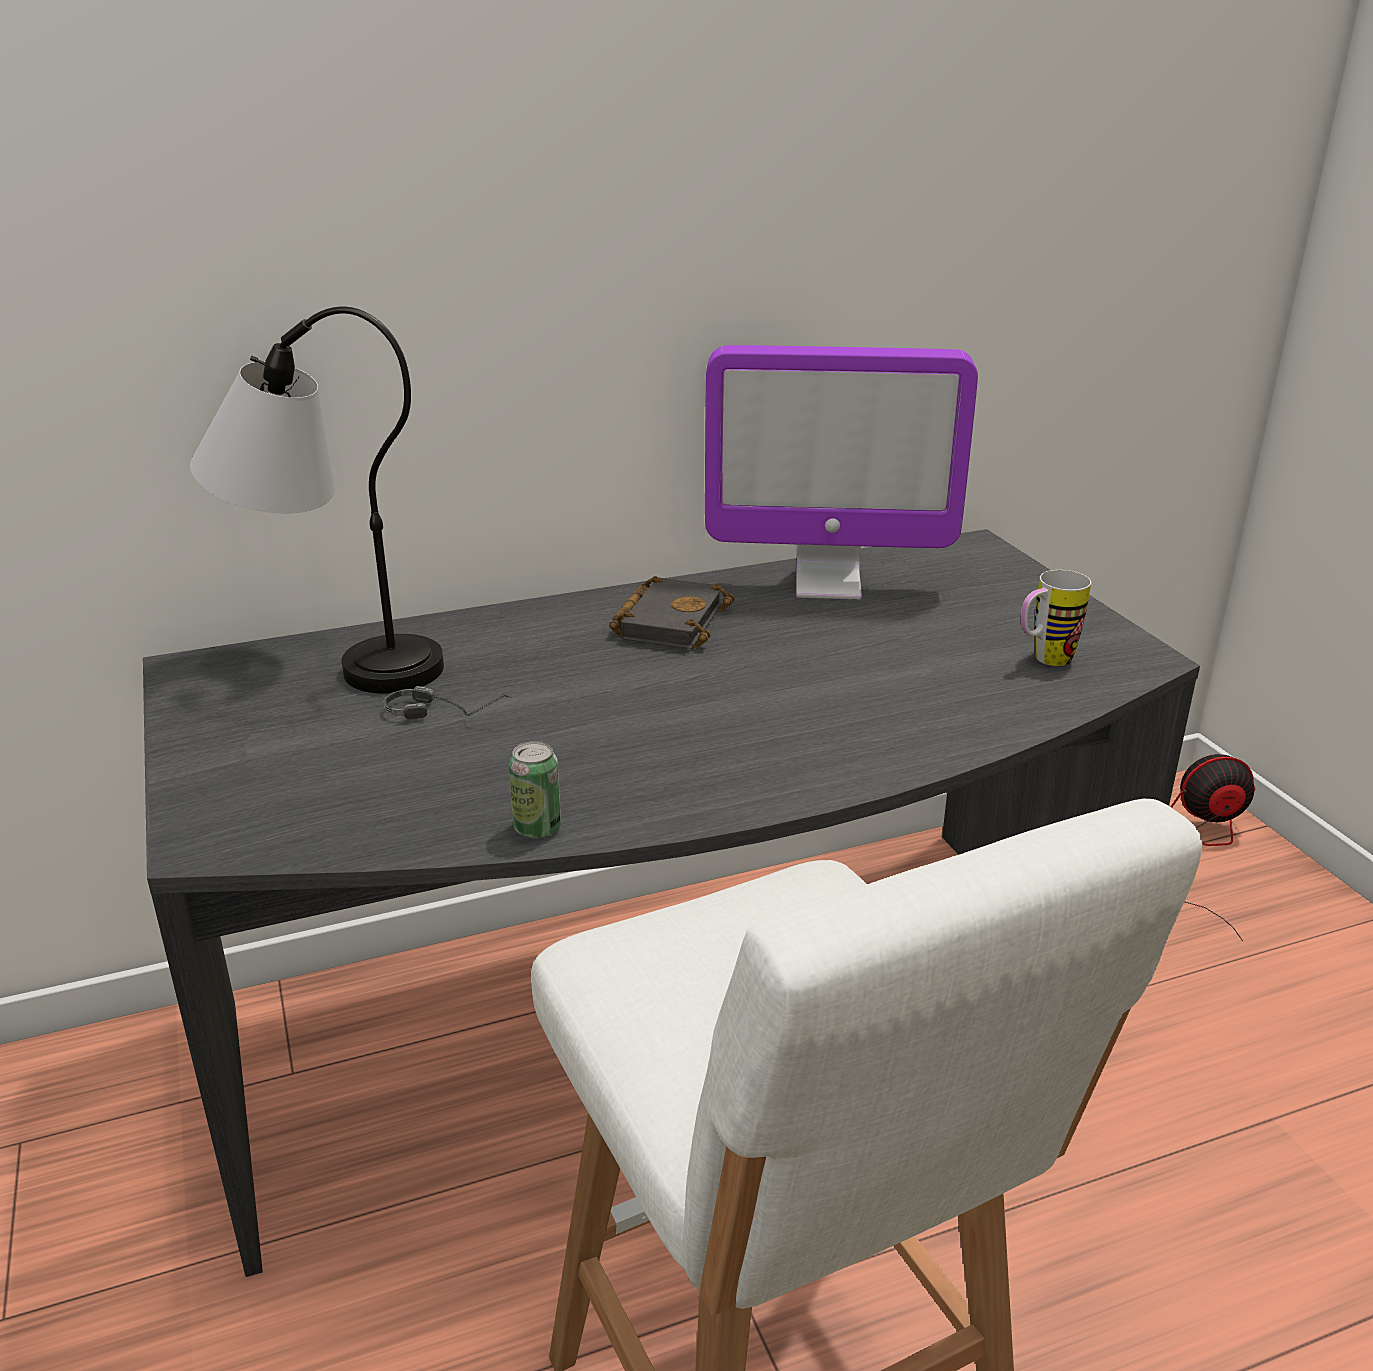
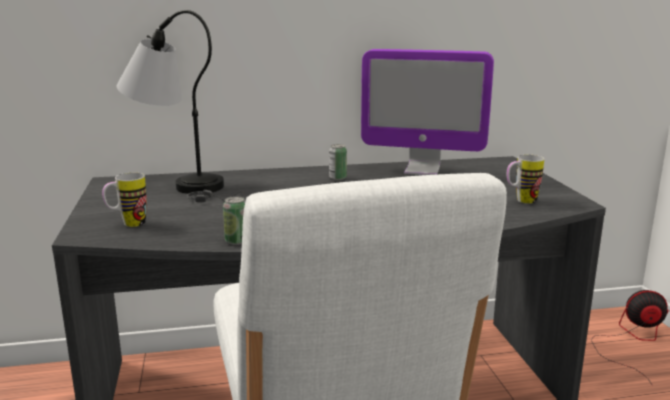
camera: 10 degrees right, 10 degrees down
(288, 801) = (127, 225): none -> mug
(669, 621) = (337, 178): black book -> can

